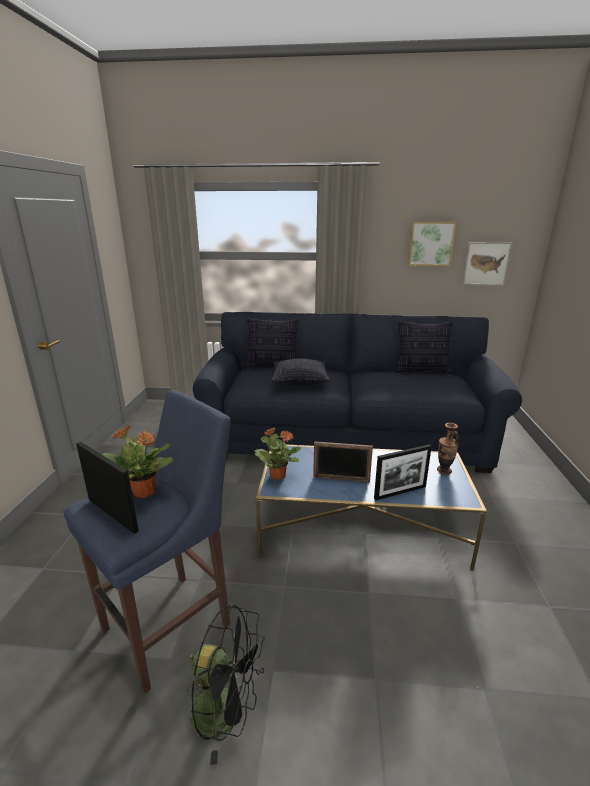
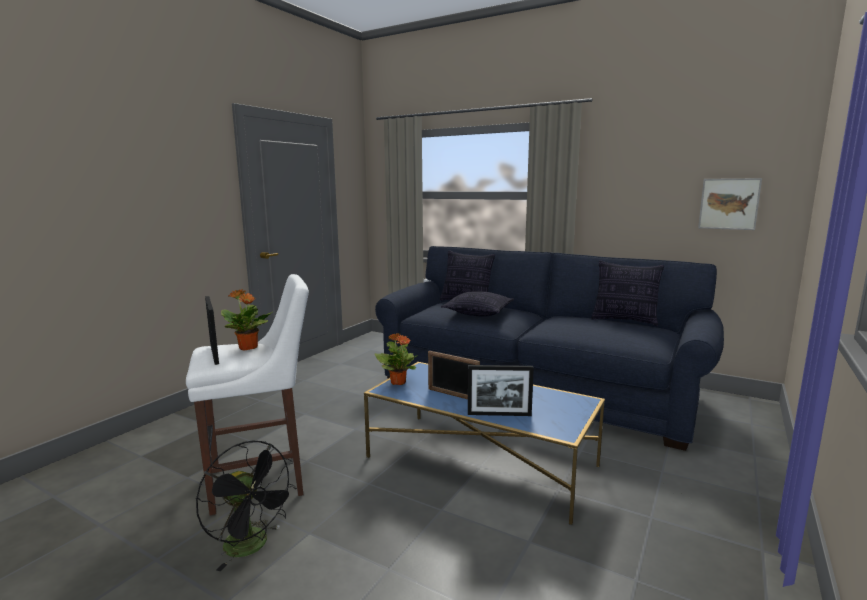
camera: 25 degrees right, 10 degrees down
(172, 623) = (263, 481): blue stool -> white stool
(430, 243) = (656, 181): picture -> none
(444, 470) = (568, 408): vase -> none

